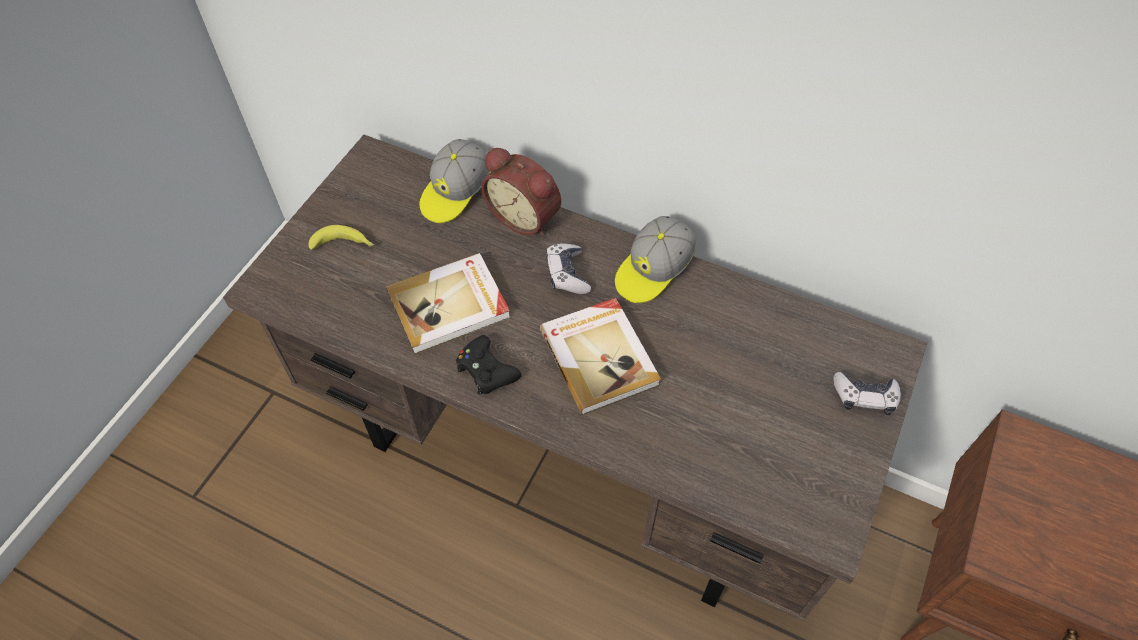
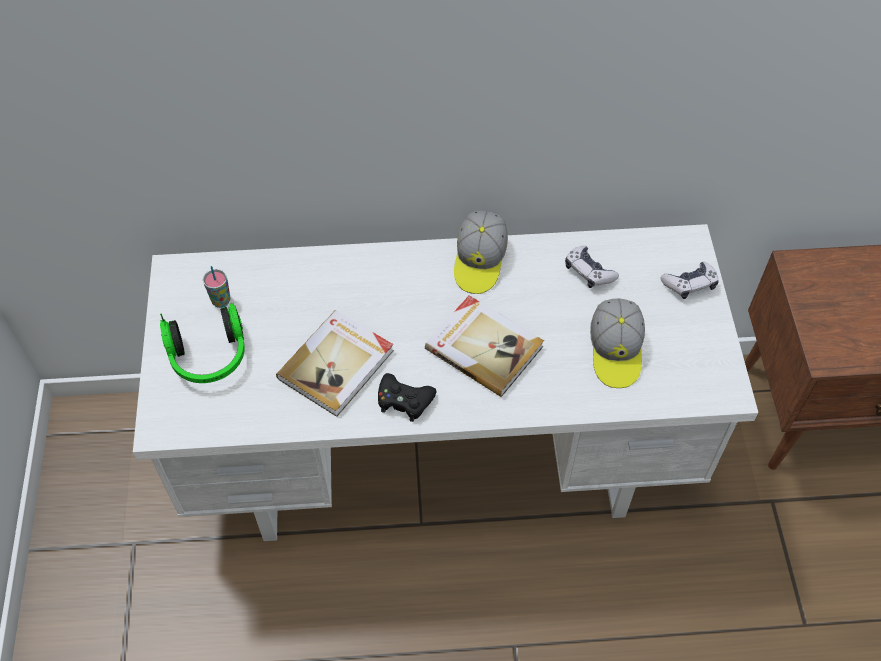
camera: 30 degrees left, 0 degrees up
(344, 245) = (209, 358): banana -> headphones
(390, 200) = (221, 301): none -> cup
(455, 193) = (274, 270): cap -> cap (615, 351)
(525, 216) = (348, 263): alarm clock -> none
(567, 274) = (414, 295): game controller -> game controller (589, 272)
(572, 458) = (443, 461): brown desk -> white desk

